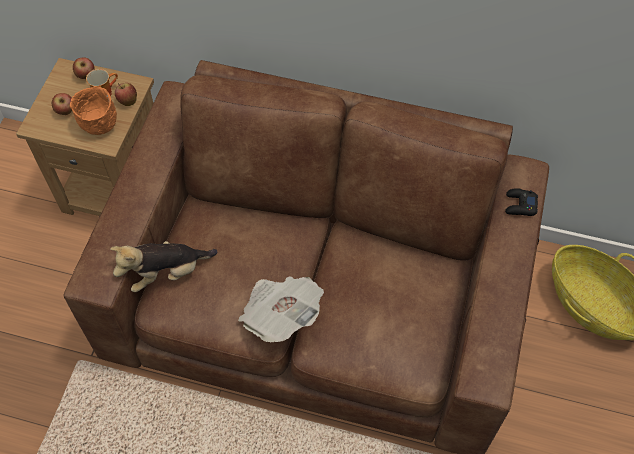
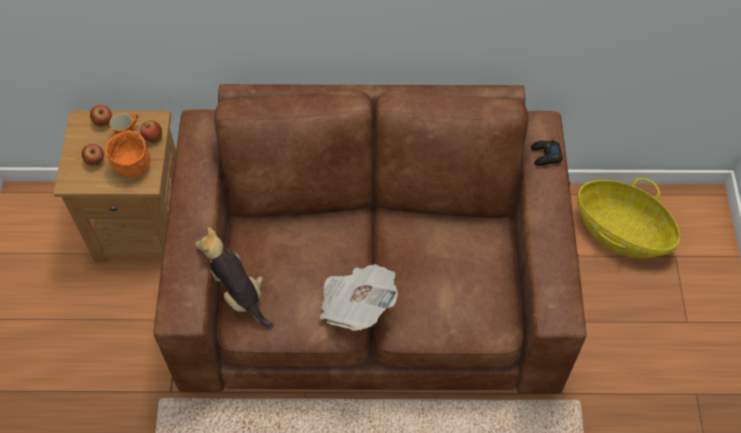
camera: 15 degrees left, 0 degrees up
(167, 273) = (238, 292): plush toy -> plush toy turned 90 degrees clockwise

